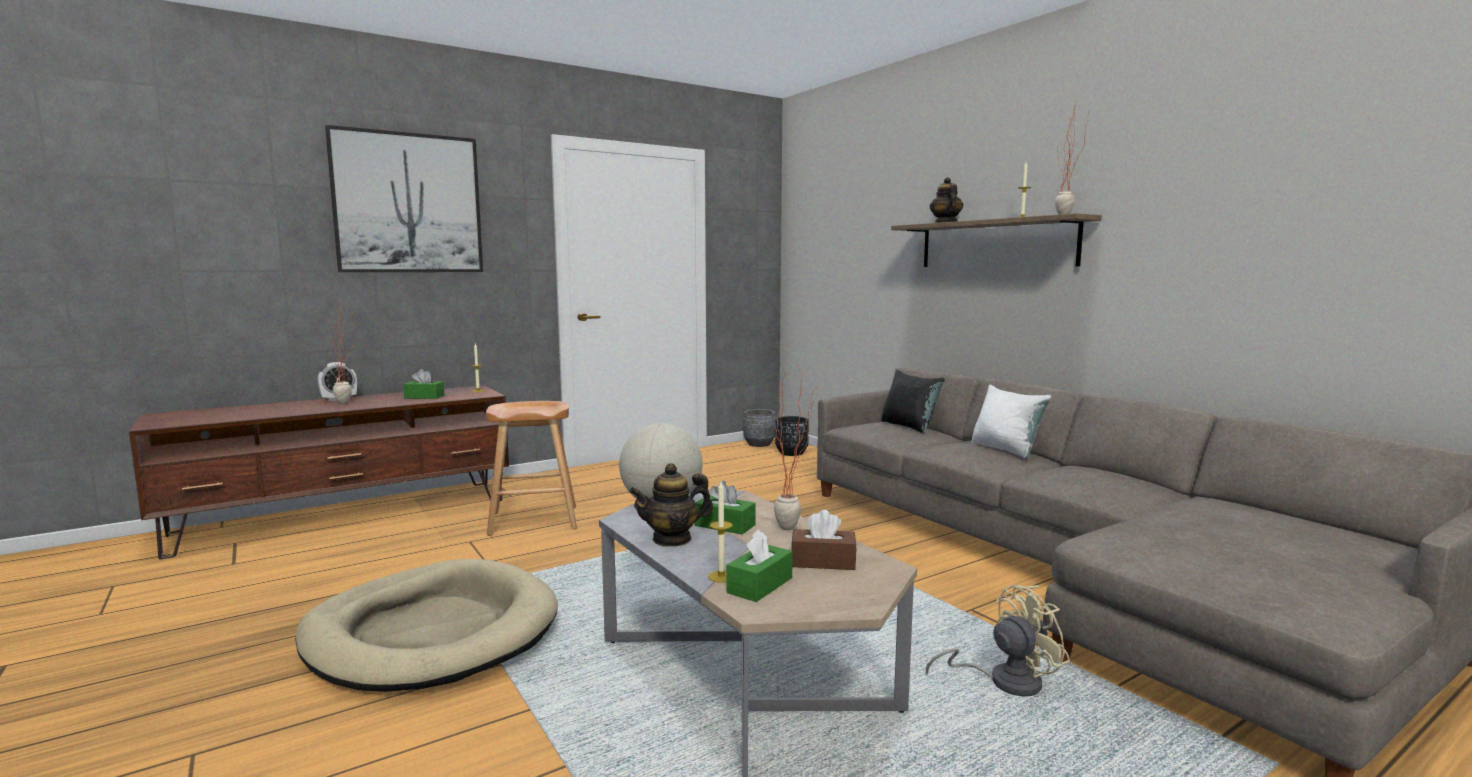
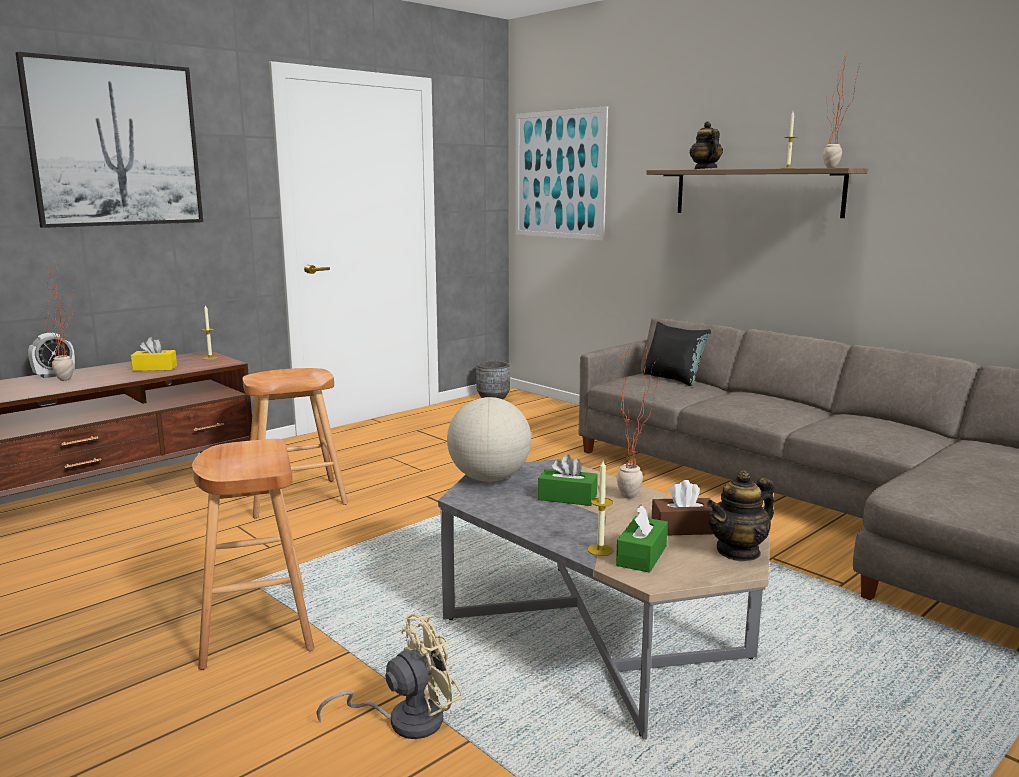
camera: 10 degrees left, 5 degrees up
(424, 397) = (155, 368): green tissue box -> yellow tissue box
(432, 633) = (256, 627): beige dog bed -> brown stool
(672, 539) = (527, 515): teapot -> teapot (738, 551)
(791, 453) = (531, 406): black planter -> none
(822, 236) = (559, 175): none -> picture
(1003, 681) = (826, 622): beige fan -> beige fan (405, 720)
(1006, 450) = (778, 401): white pillow -> none

